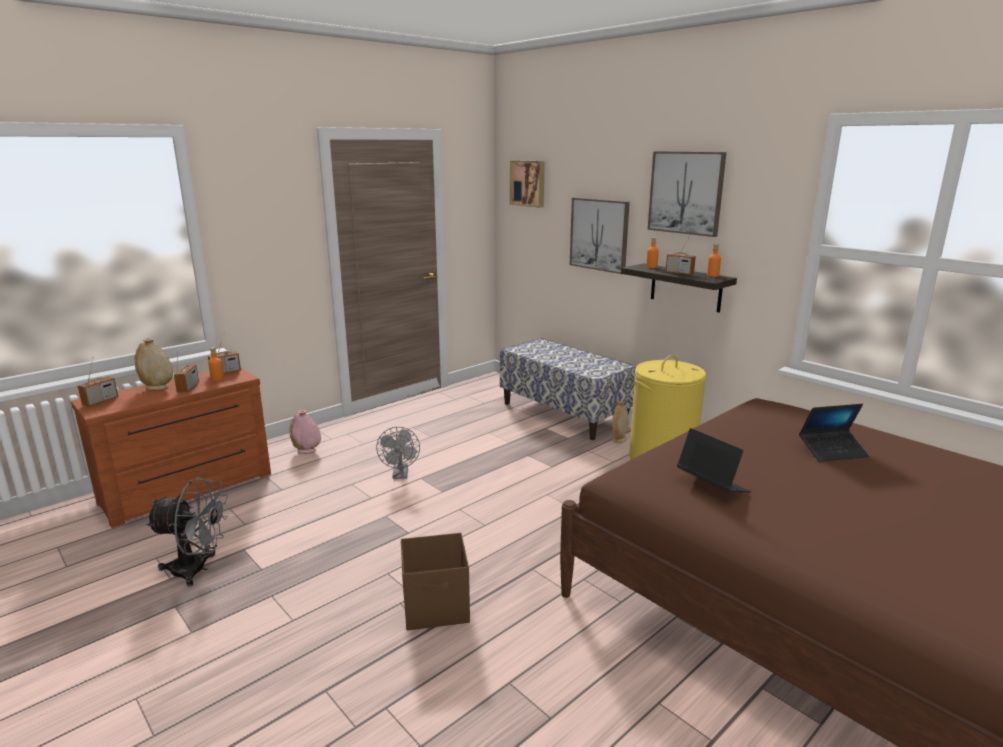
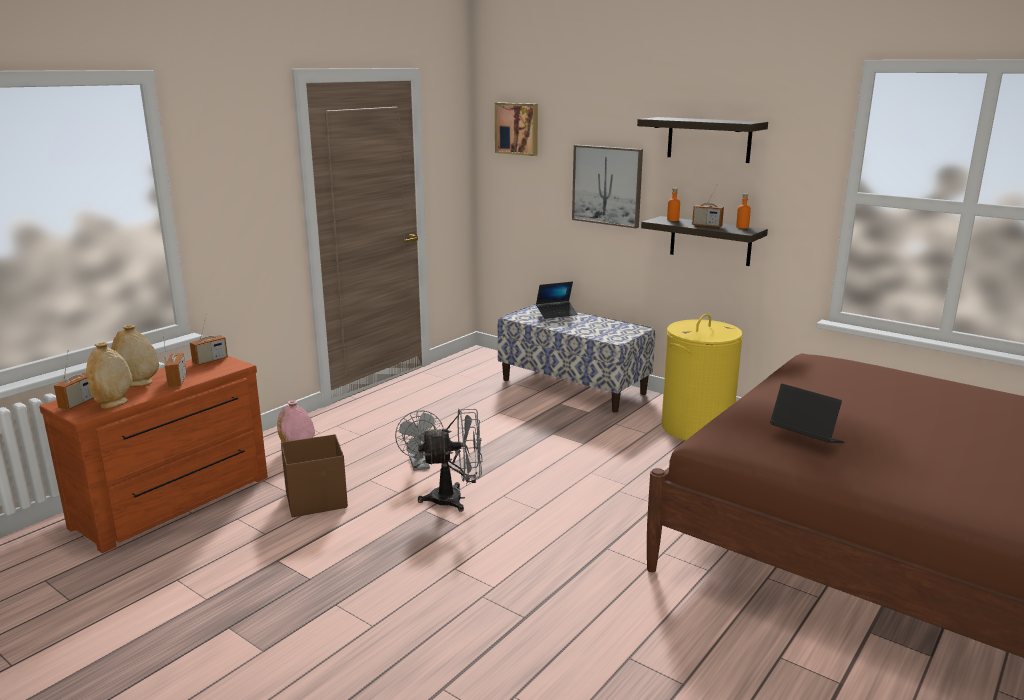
camera: 10 degrees left, 0 degrees up
(197, 569) = (234, 587): grey fan -> grey fan (455, 499)
(217, 379) = (205, 369): orange bottle -> none
(437, 607) = (523, 596): brown storage box -> brown storage box (317, 500)
(619, 440) = (644, 410): beige vase -> beige vase (114, 404)
(686, 193) = (709, 139): picture -> shelf
(832, 451) = (900, 399): laptop -> laptop (556, 313)

